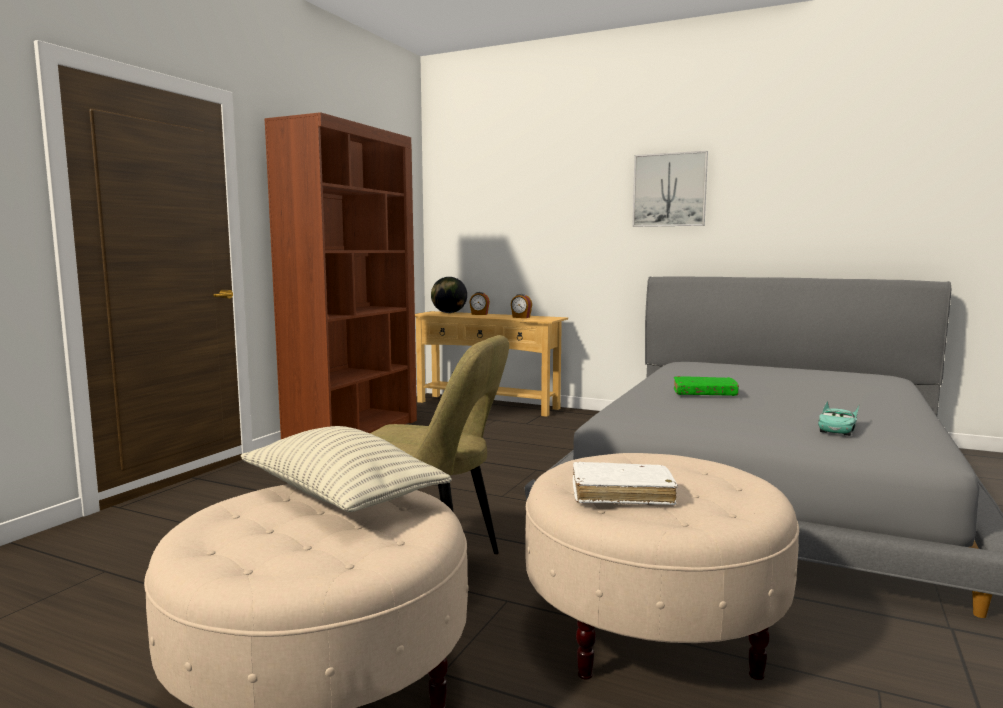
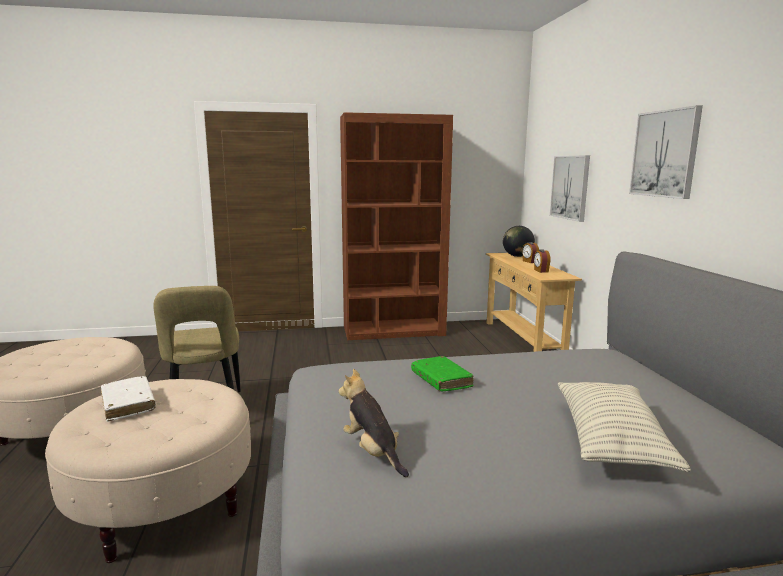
camera: 55 degrees right, 5 degrees up
(341, 497) = (103, 351): pillow -> pillow (610, 441)
(528, 227) = (570, 187): none -> picture
(838, 428) = (373, 452): turquoise toy car -> plush toy

